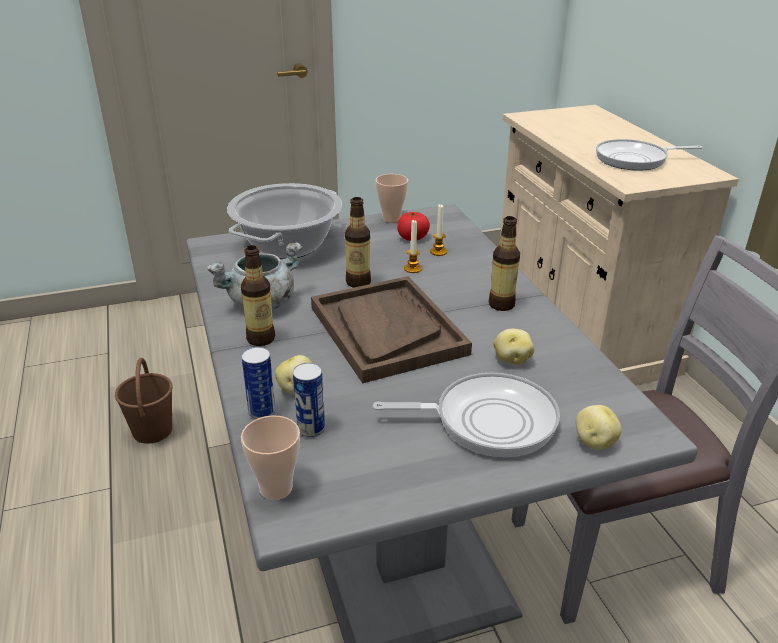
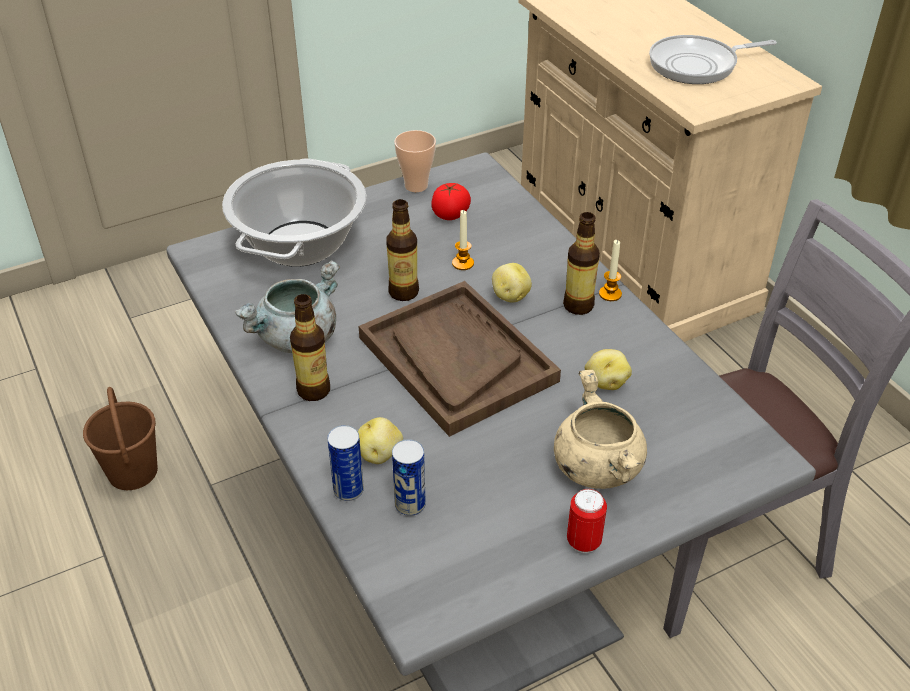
camera: 10 degrees left, 10 degrees up
(276, 488) = (395, 583): cup -> none
(438, 252) = (487, 233): candle -> candle (610, 294)
(459, 478) = (583, 542): none -> can
(487, 420) = (596, 466): frying pan -> beige cooking pot
(594, 442) = (711, 477): potato -> potato (510, 296)

